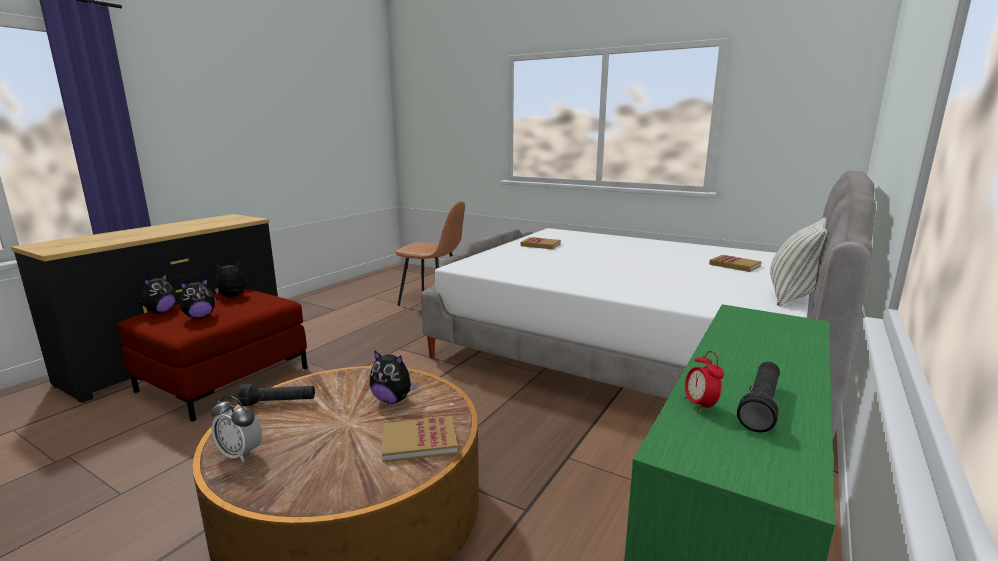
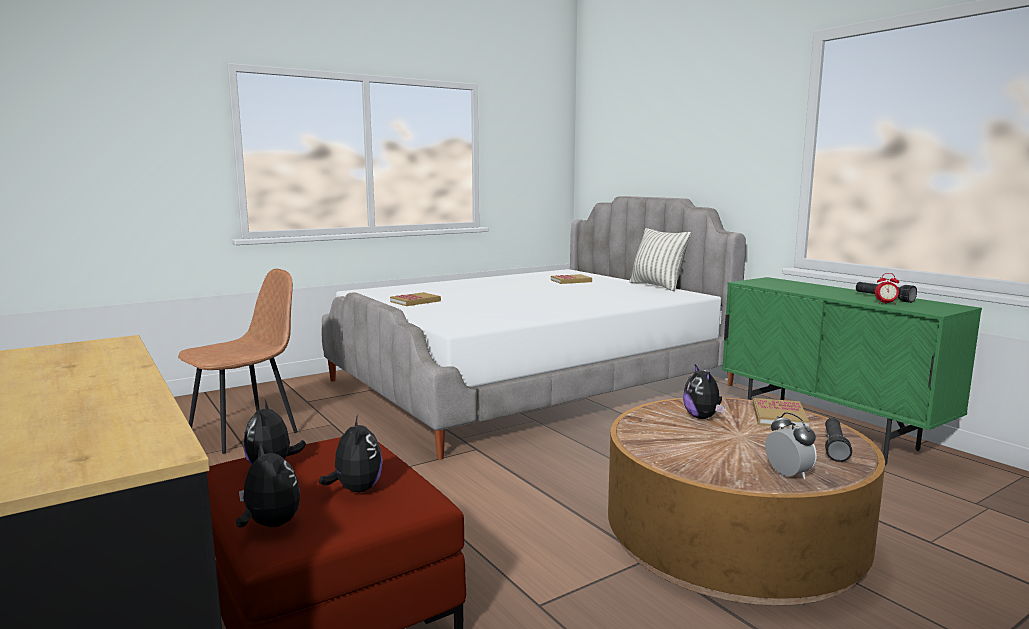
camera: 65 degrees left, 5 degrees down
(240, 454) = (788, 475): alarm clock -> alarm clock turned 75 degrees counterclockwise
(278, 403) = (686, 458): black flashlight -> black flashlight (834, 447)
(393, 400) = (702, 417): plush toy -> plush toy turned 120 degrees clockwise

